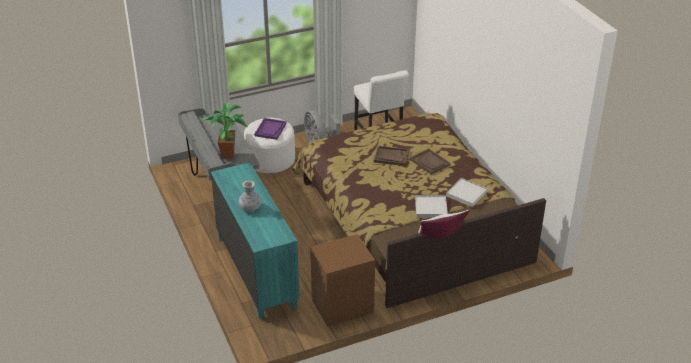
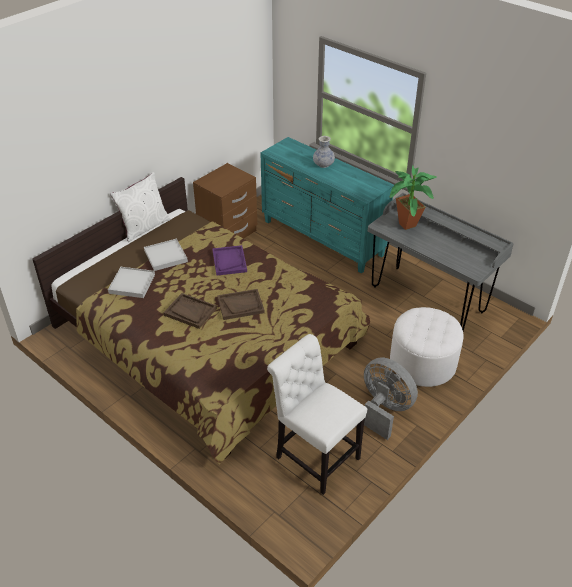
camera: 155 degrees right, 5 degrees up
(270, 130) = (425, 325): purple tray -> purple tray (229, 261)

